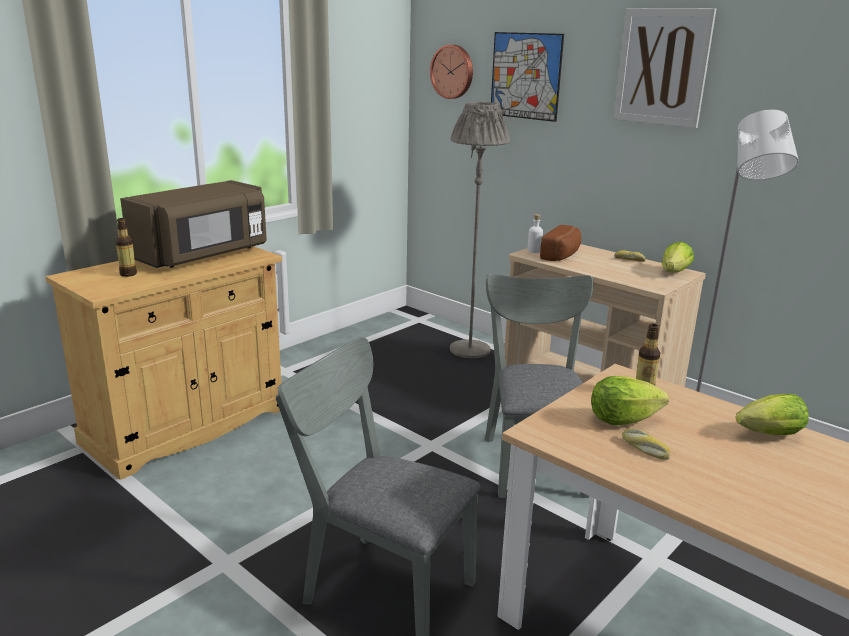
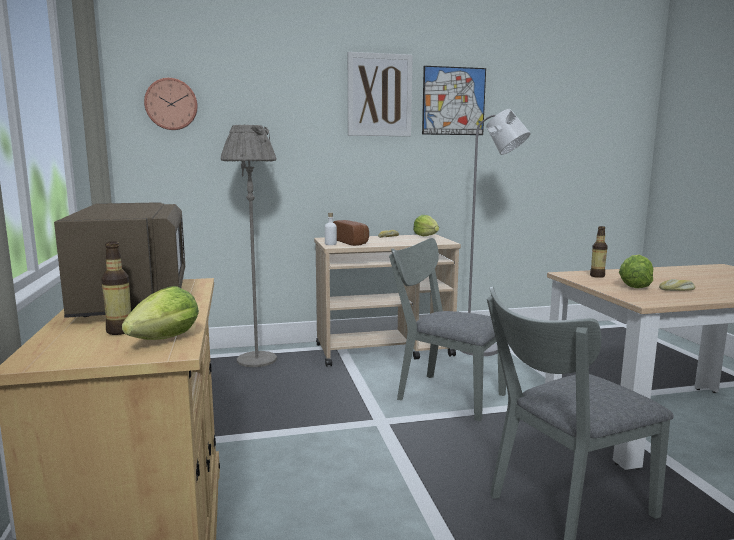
camera: 55 degrees left, 10 degrees down
(525, 76) = (259, 105): picture -> picture (453, 101)
(766, 435) = (664, 272): lettuce -> lettuce (161, 341)

